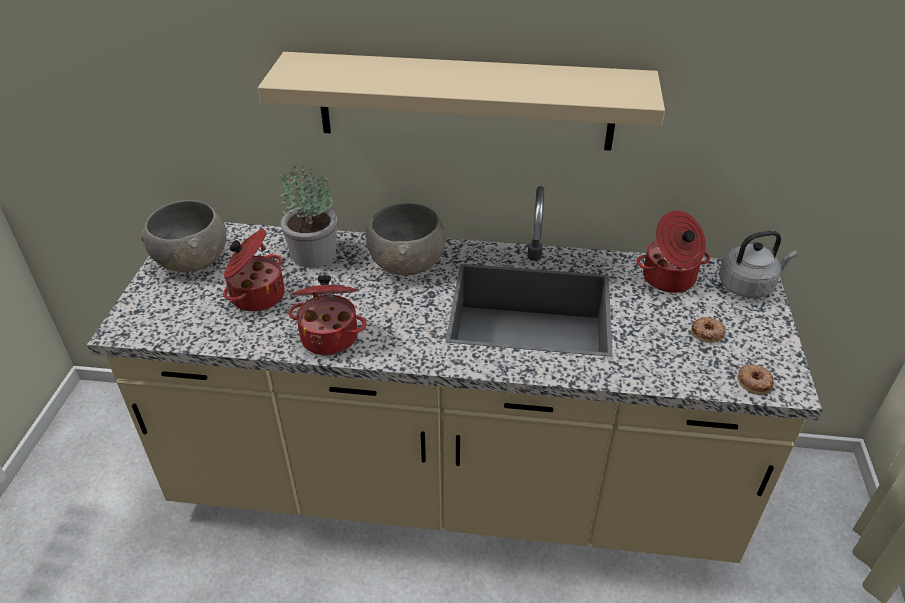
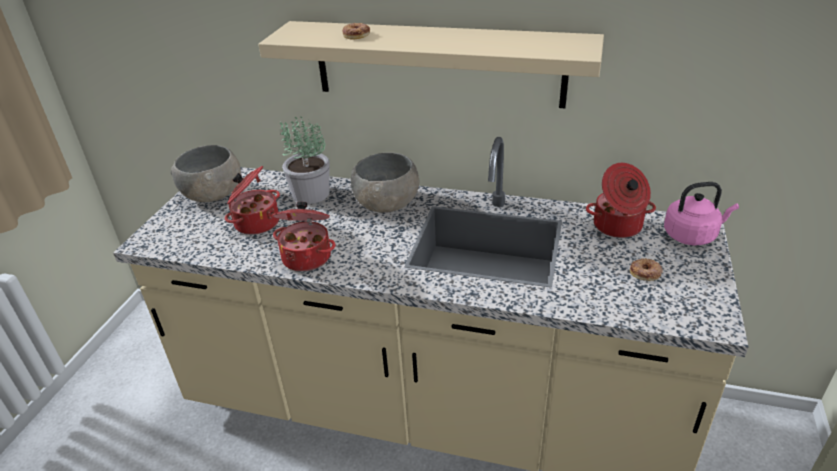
camera: 10 degrees right, 5 degrees down
(748, 285) = (692, 235): grey kettle -> pink kettle
(754, 381) = (684, 317): donut -> donut (356, 35)

